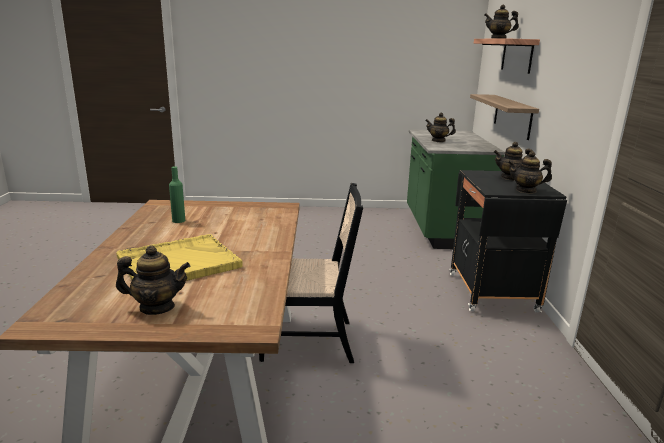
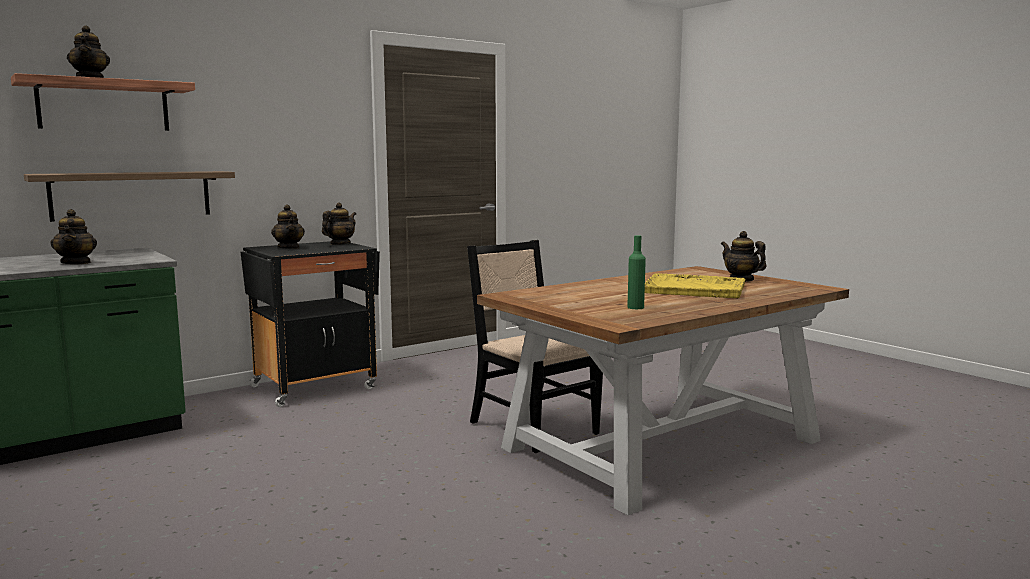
camera: 125 degrees left, 10 degrees down
(526, 190) = (340, 244): teapot -> teapot turned 120 degrees counterclockwise

